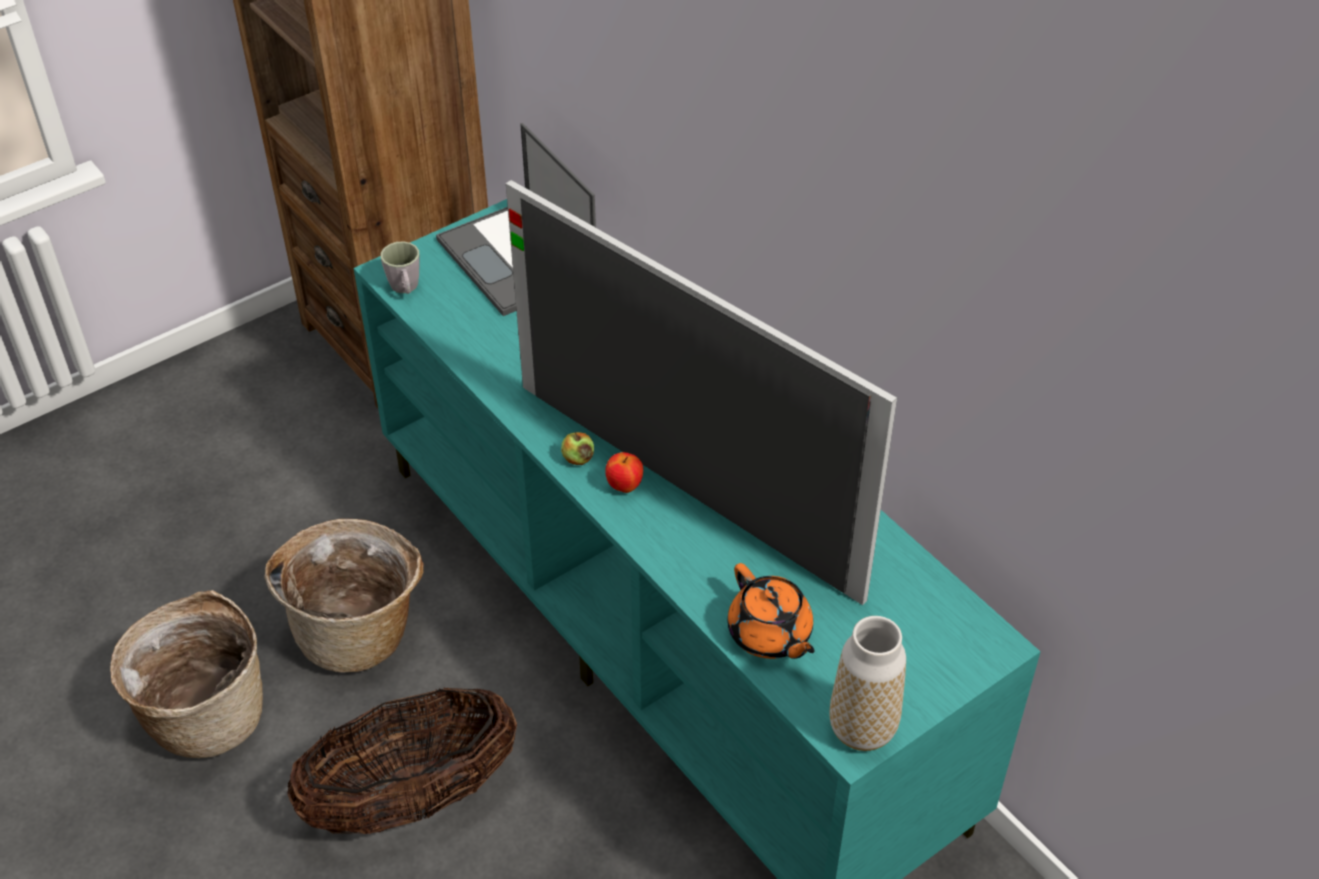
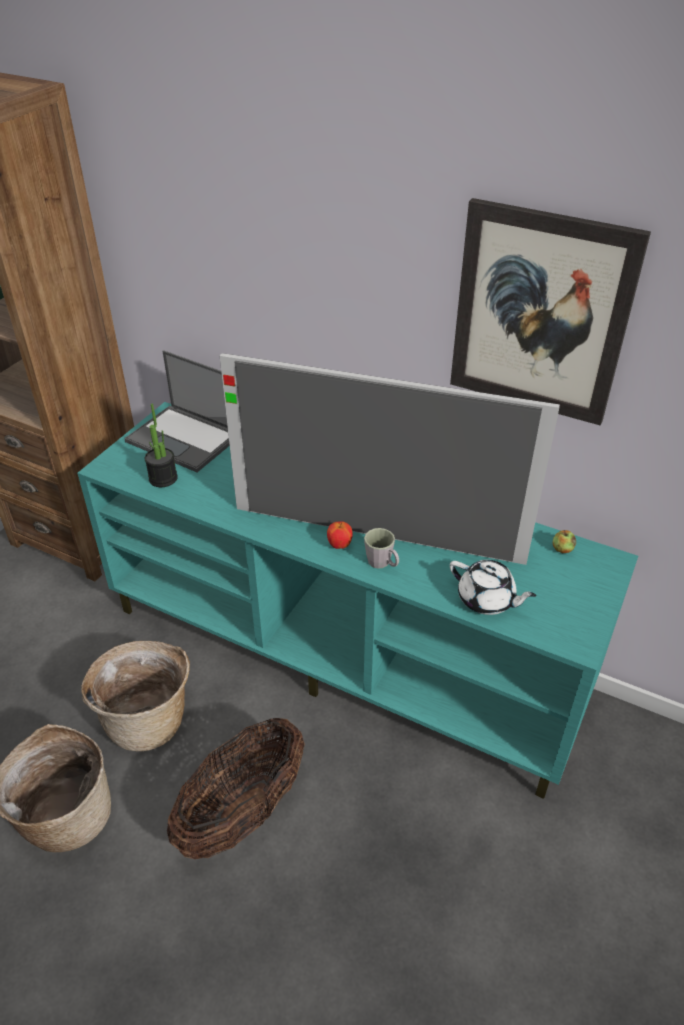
camera: 25 degrees left, 5 degrees down
(405, 288) = (121, 475): grey mug -> grey mug (382, 563)
(455, 311) = (163, 478): none -> potted plant
(578, 458) = (299, 538): apple -> apple (562, 549)
(770, 634) = (487, 600): orange teapot -> white teapot
(862, 729) = (578, 634): vase -> none
(939, 254) = (540, 314): none -> picture

